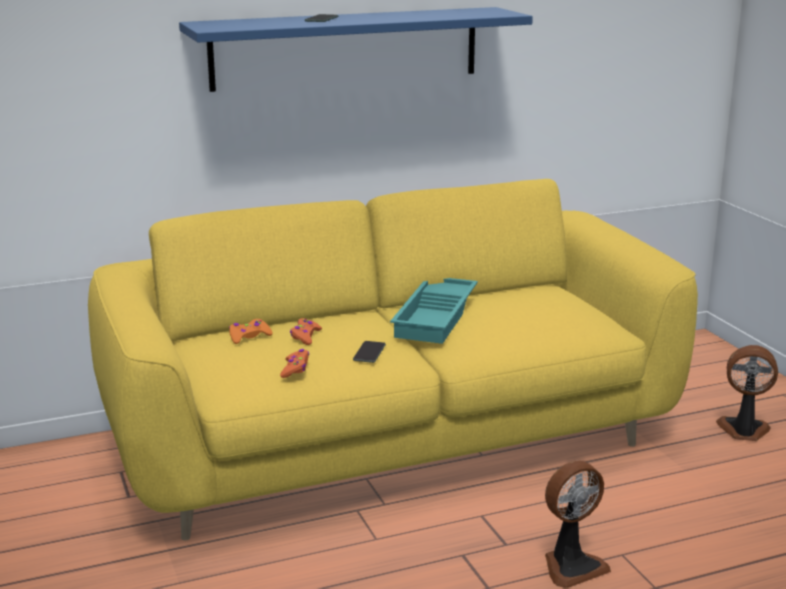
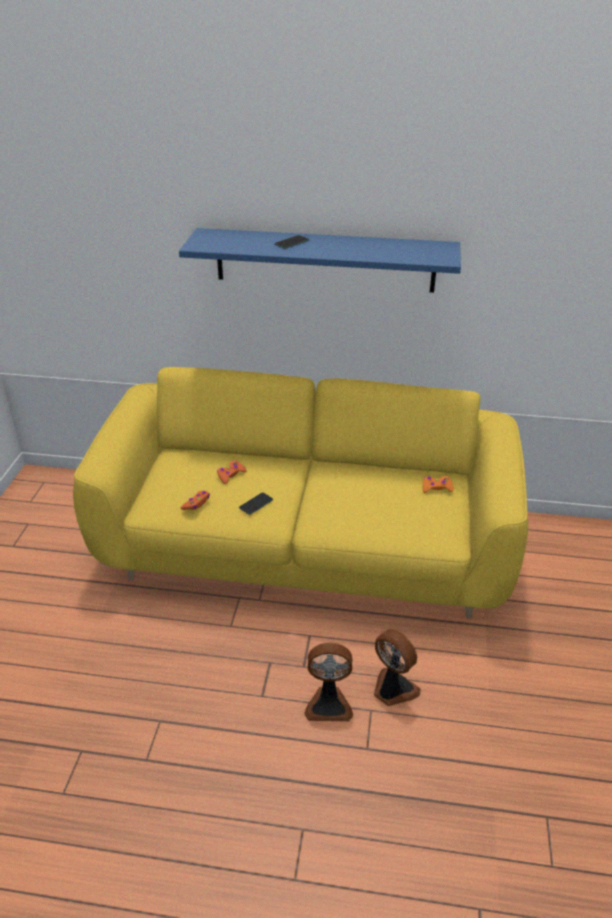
camera: 30 degrees right, 15 degrees up
(249, 336) = (199, 463): orange game controller -> orange game controller (436, 488)
(437, 317) = (332, 484): turquoise tray -> none
(743, 431) = (569, 638): fan -> fan (392, 689)

